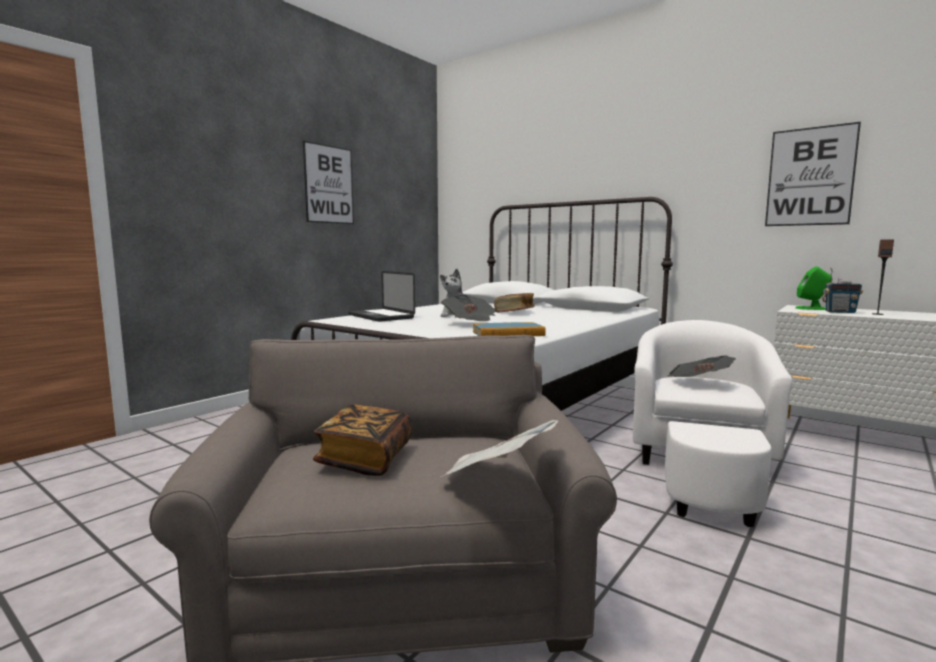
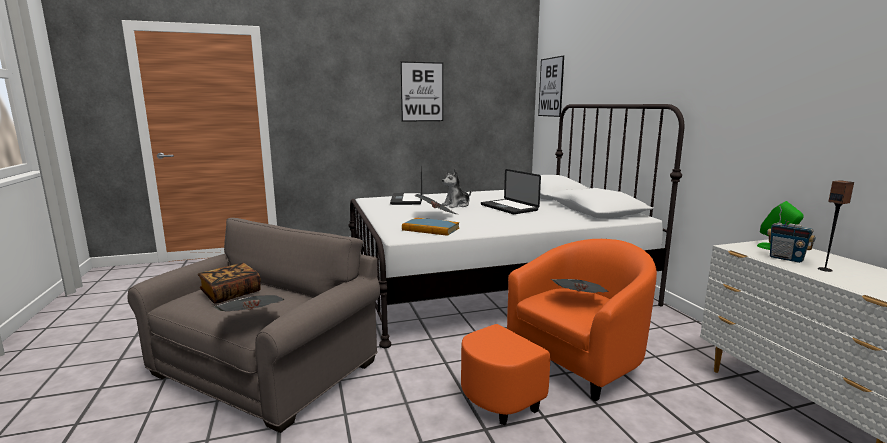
camera: 35 degrees right, 5 degrees up
(514, 312) = (509, 207): book -> laptop
(700, 465) = (562, 372): white armchair -> orange armchair
(810, 177) = (819, 90): picture -> picture (551, 87)

